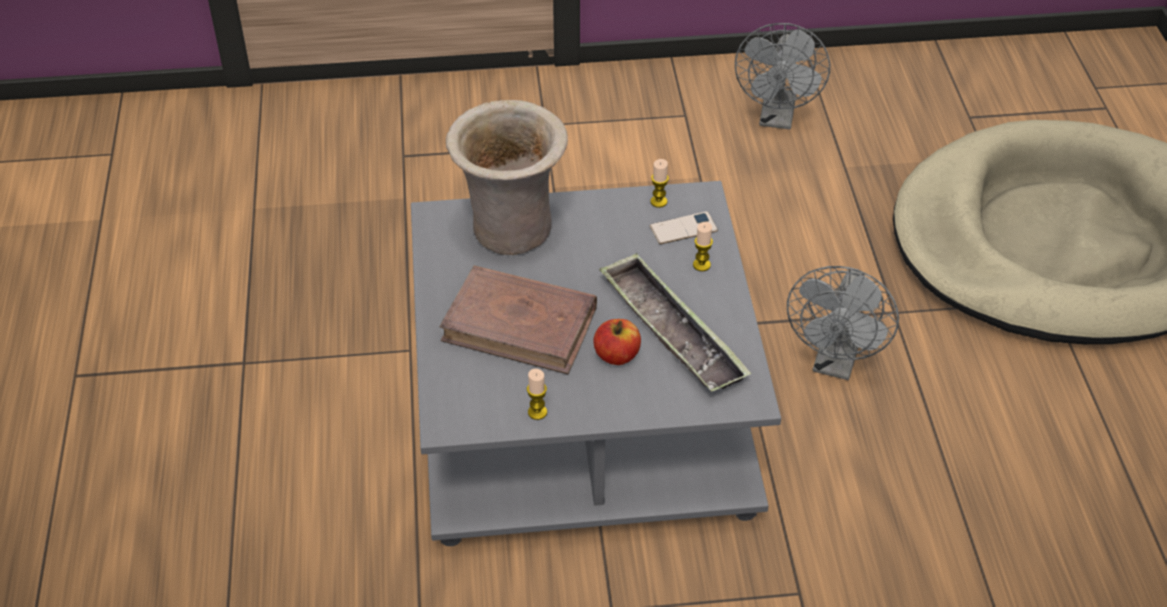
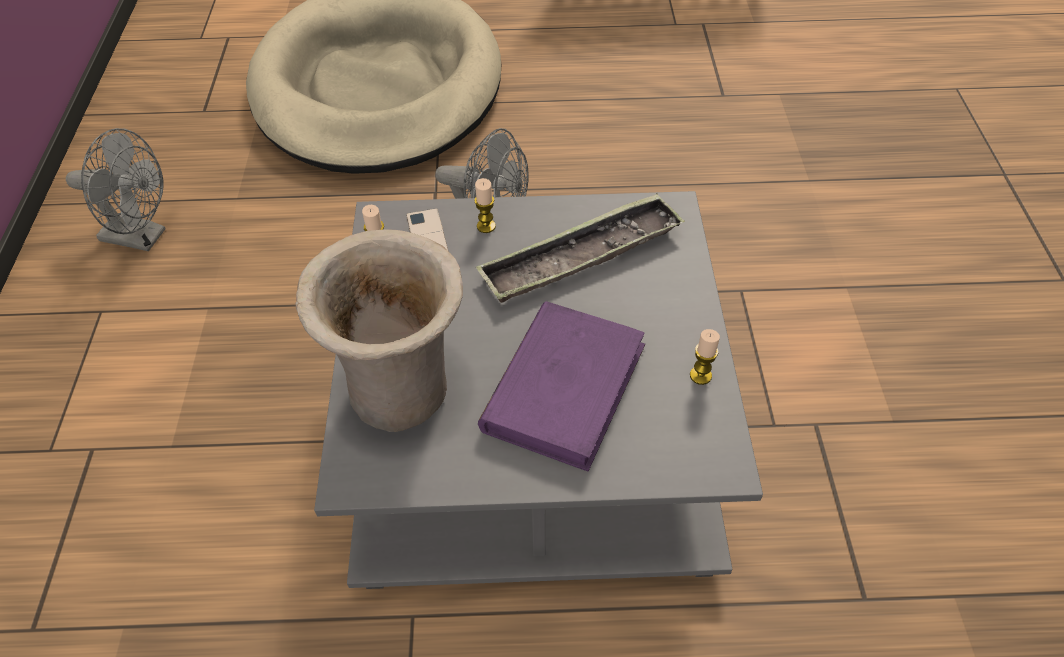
camera: 85 degrees left, 5 degrees up
(520, 325) = (564, 387): brown book -> purple book
(617, 355) = (615, 302): apple -> none

